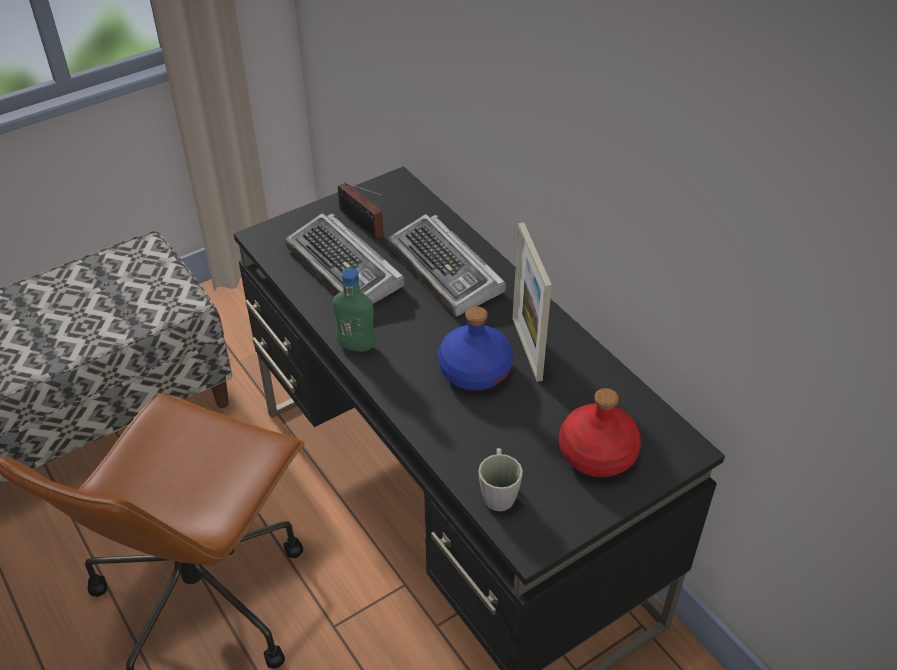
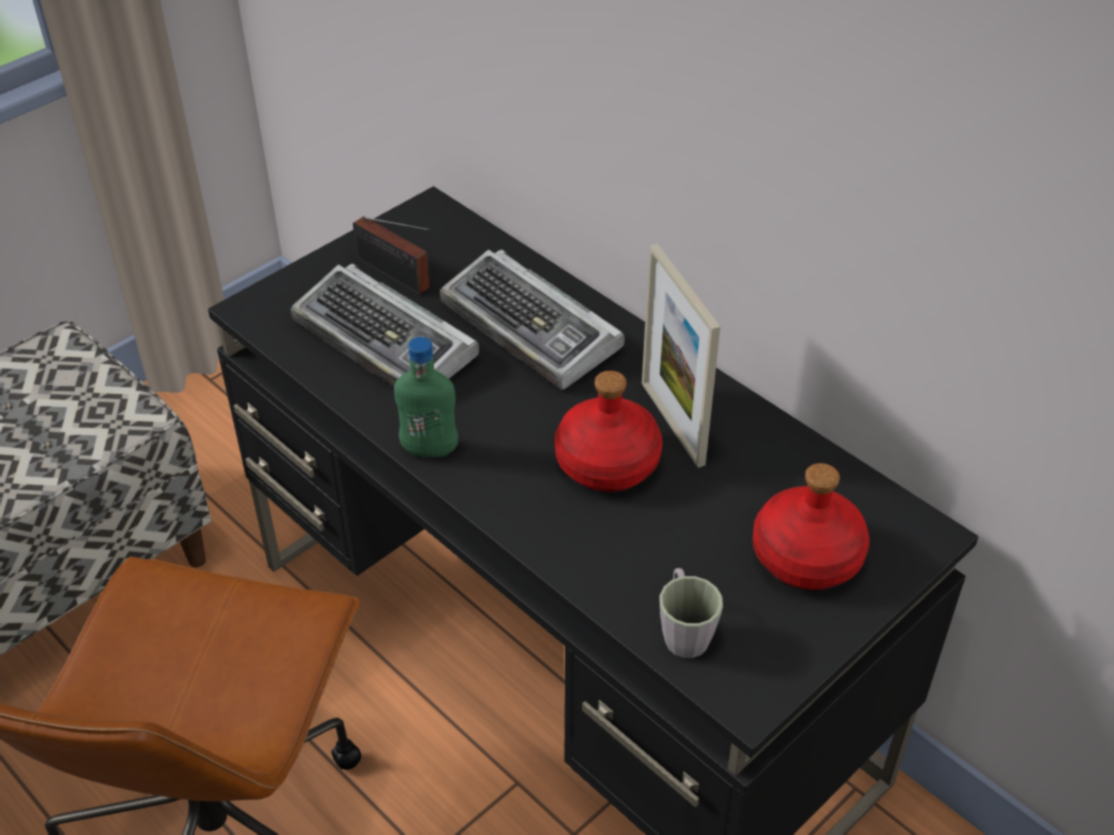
camera: 10 degrees left, 0 degrees up
(474, 370) = (606, 462): blue bottle -> red bottle

